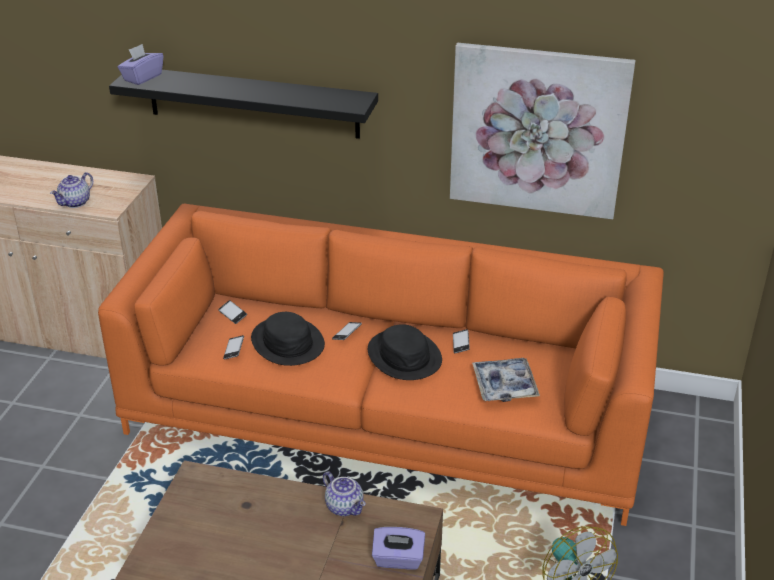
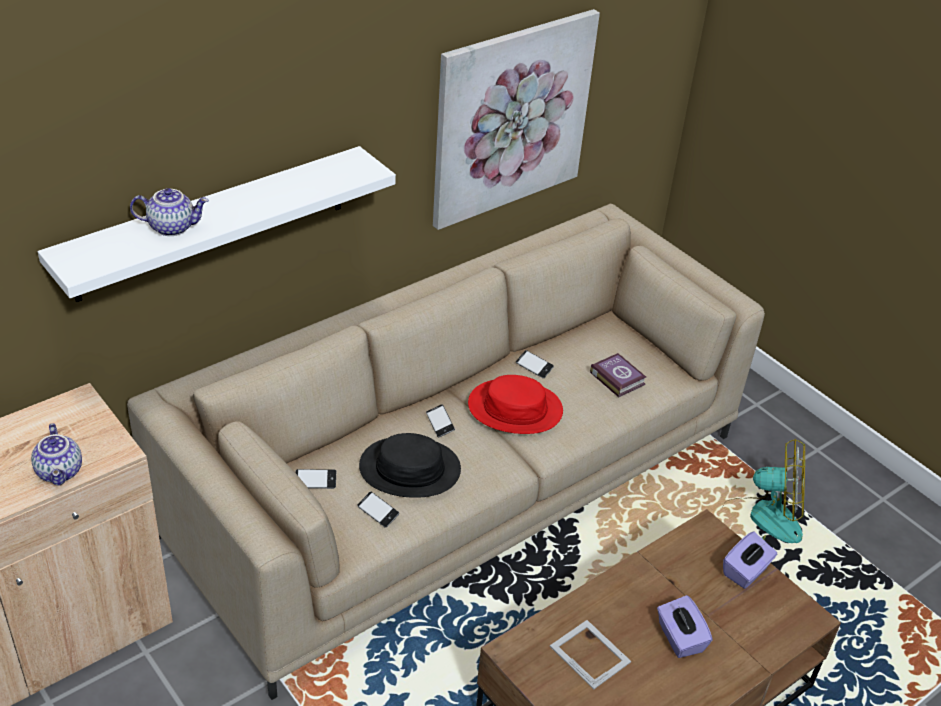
camera: 55 degrees left, 5 degrees up
(142, 77) = (87, 256): purple tissue box -> purple tissue box (679, 638)
(227, 512) = (590, 653): none -> picture frame
(253, 102) = (213, 223): black shelf -> white shelf
(345, 507) = (653, 567): teapot -> teapot (172, 227)
(387, 413) = (459, 485): orange sofa -> beige sofa
(404, 356) = (515, 408): black hat -> red hat
(504, 385) = (617, 377): tray -> book

